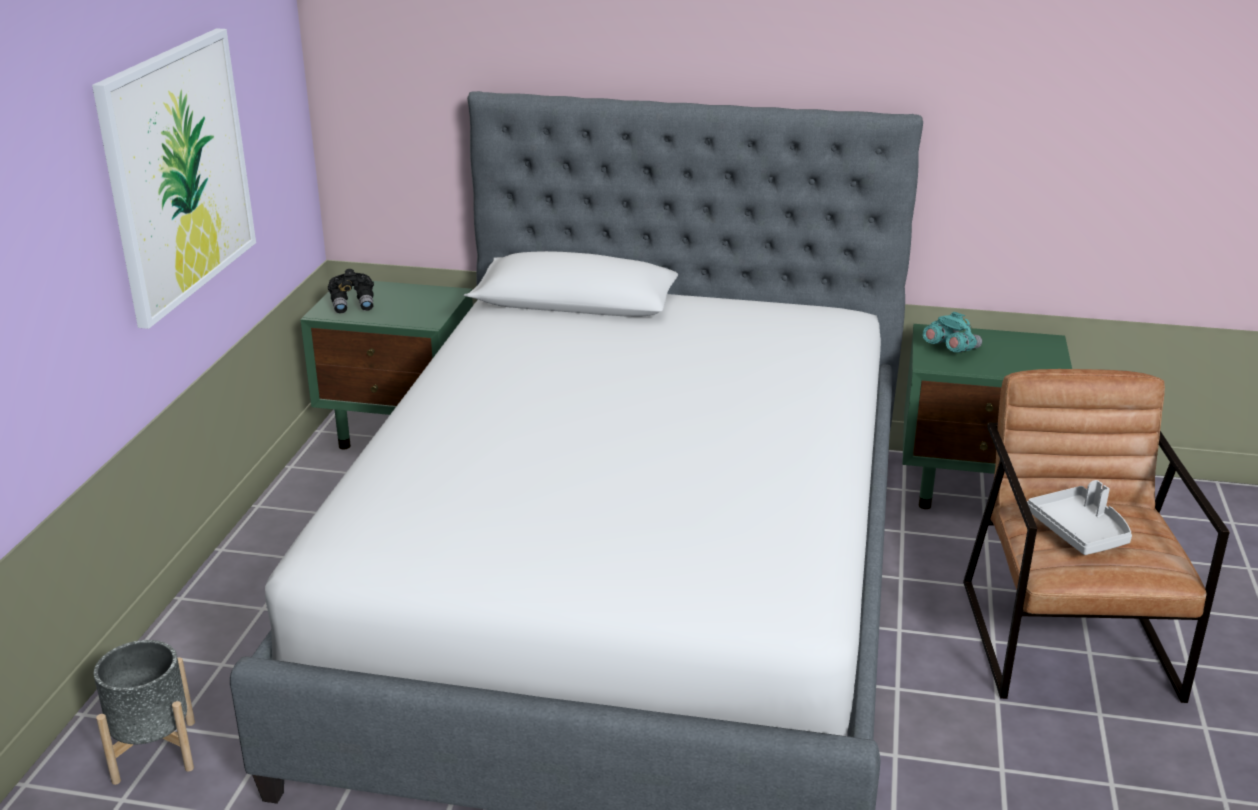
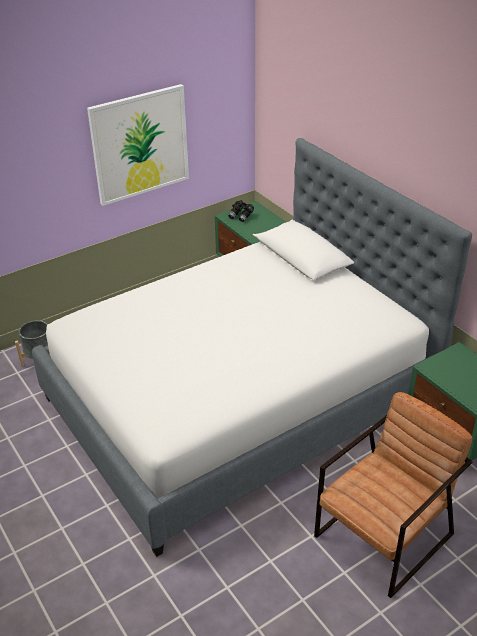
camera: 45 degrees right, 10 degrees up
(950, 349) = (452, 365): turquoise binoculars -> none
(1080, 531) = (375, 485): grey tray -> none

